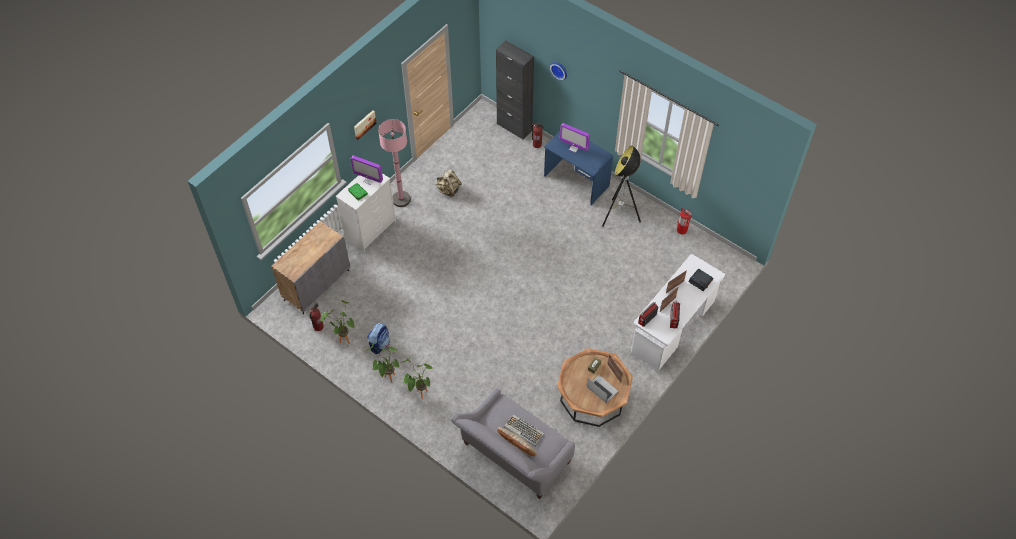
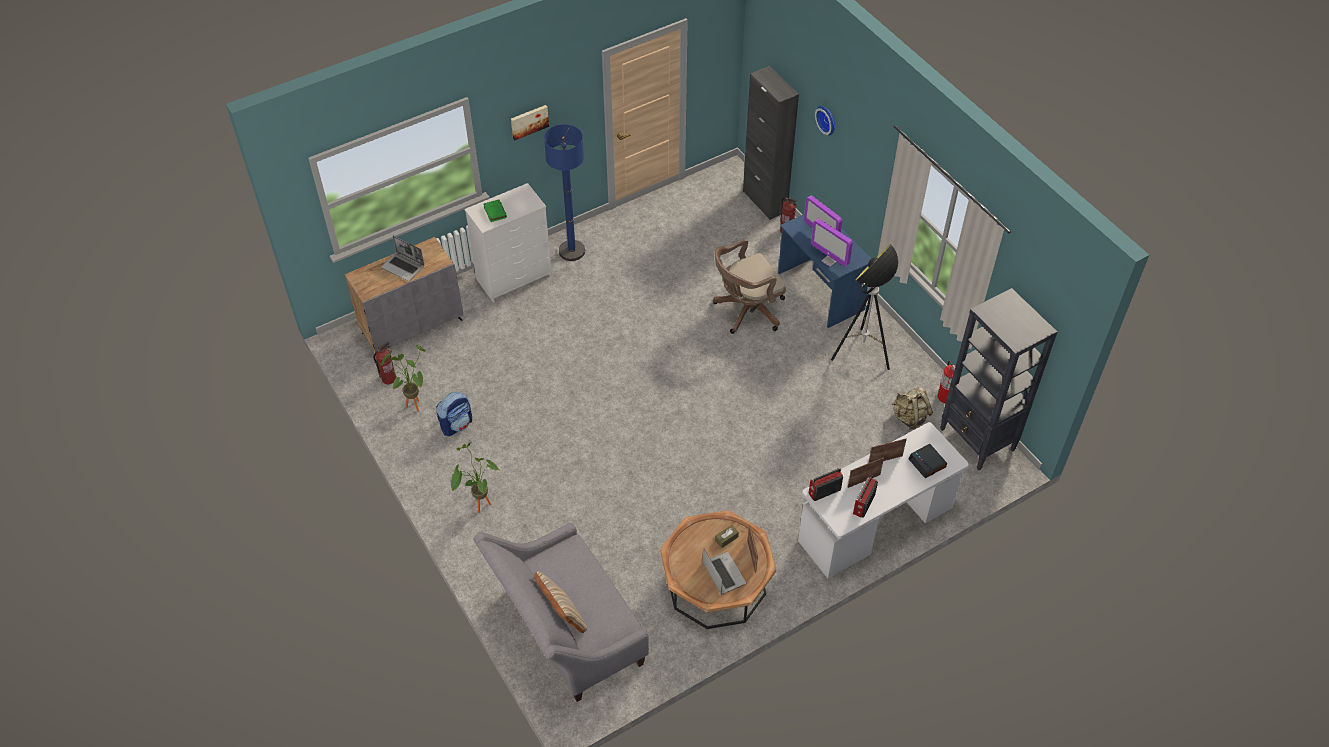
camera: 20 degrees right, 5 degrees down
(310, 249) = (403, 267): none -> laptop
(369, 180) = (517, 201): monitor -> monitor (829, 260)
(387, 379) = (446, 472): potted plant -> none
(401, 199) = (572, 251): pink floor lamp -> blue floor lamp
(448, 190) = (640, 256): beige backpack -> beige backpack (909, 417)
(523, 430) = (583, 593): keyboard -> none
(534, 208) = (746, 311): none -> brown office chair
(712, 253) = (977, 440): none -> black bookcase

